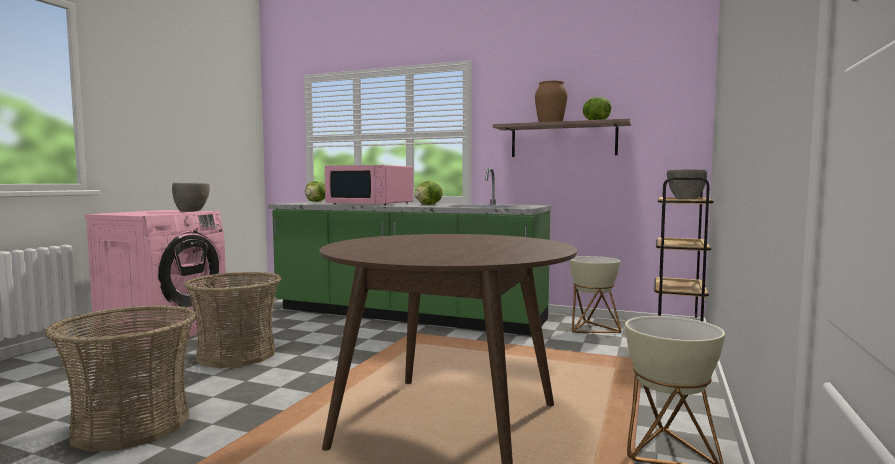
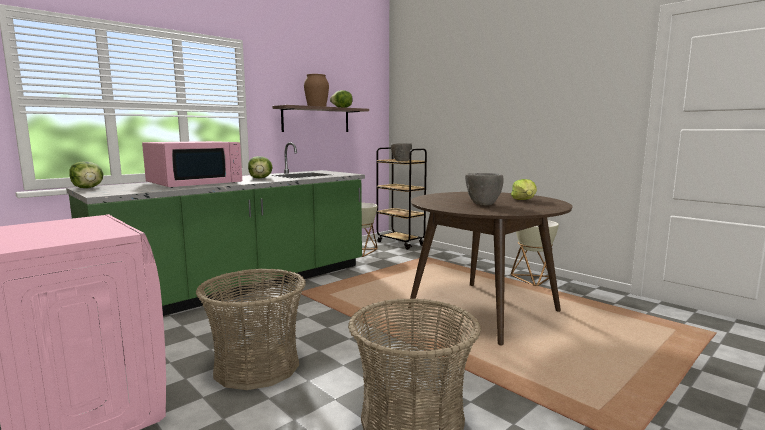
camera: 65 degrees left, 5 degrees up
(192, 211) = (82, 220): grey bowl -> grey bowl (482, 204)
(488, 252) = (524, 200): none -> lettuce

